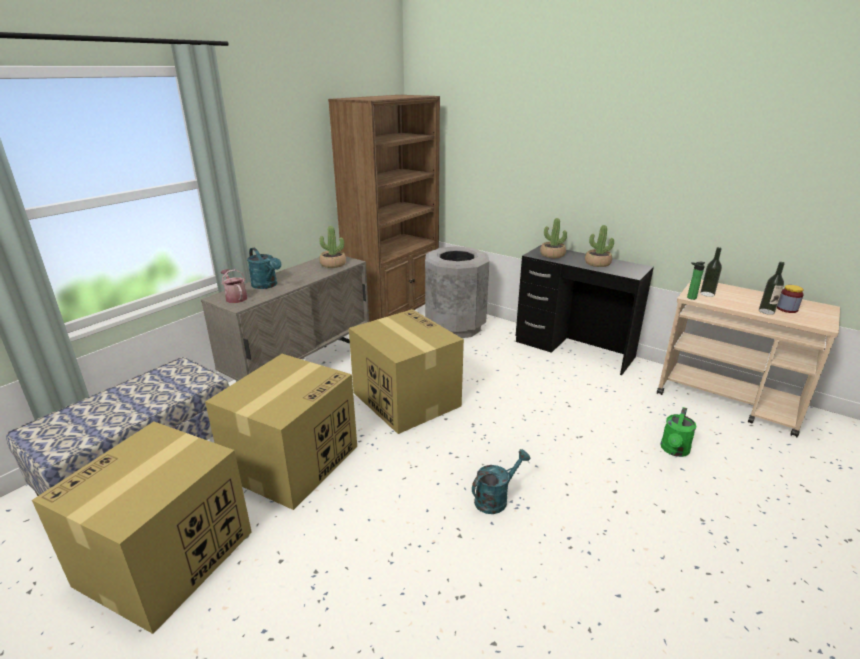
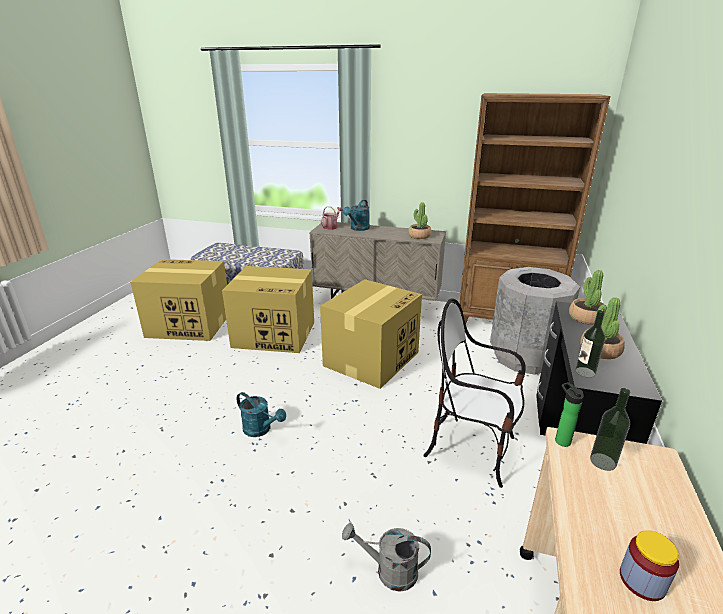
camera: 70 degrees right, 0 degrees up
(559, 383) = (471, 449): none -> chair
(674, 451) = (389, 571): green watering can -> grey watering can
(766, 311) = (591, 539): bottle -> bottle (585, 372)

